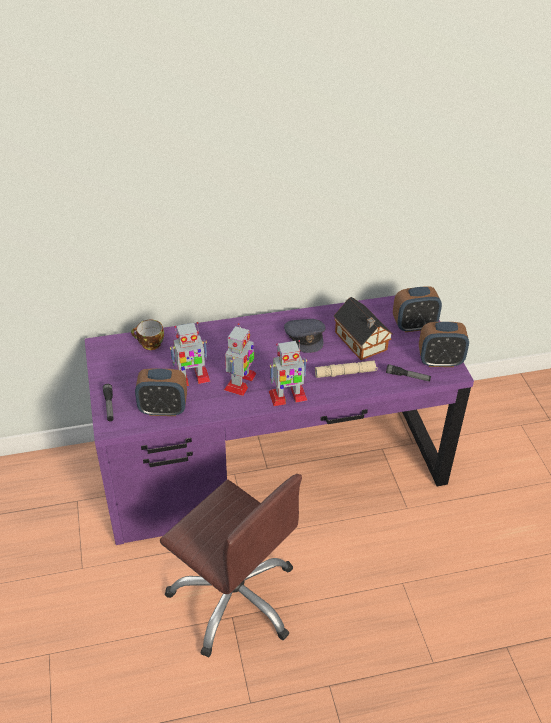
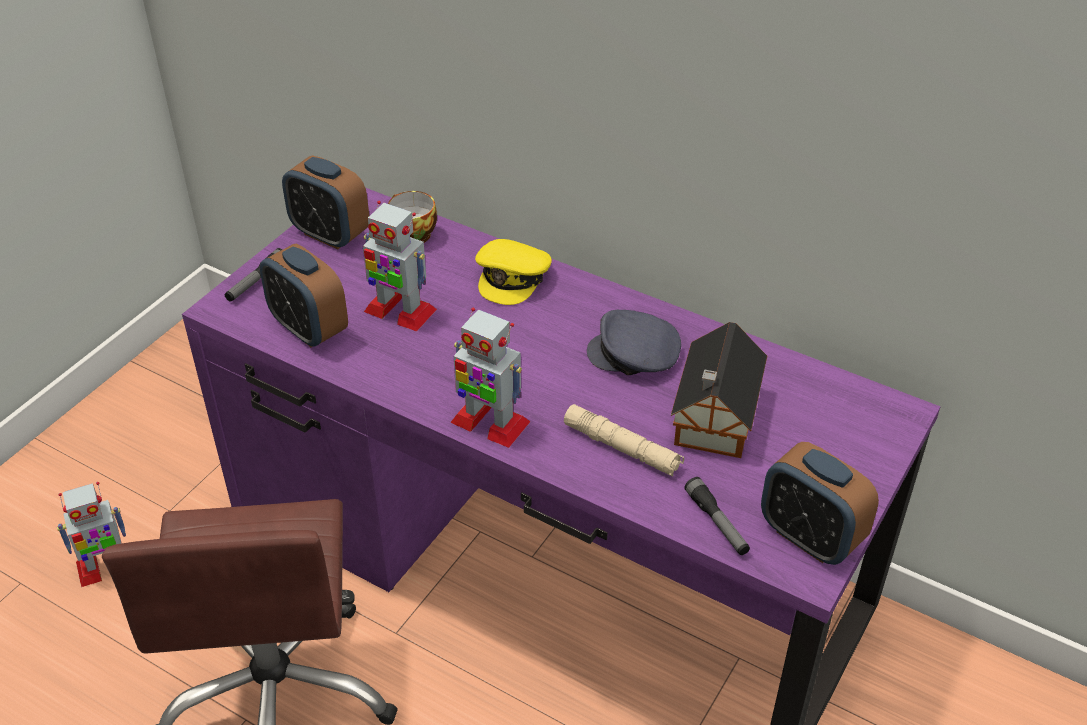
camera: 45 degrees right, 0 degrees up
(218, 336) = (513, 277): none -> yellow cap
(240, 382) = (453, 358): toy robot -> toy robot (106, 566)
(305, 337) = (635, 356): grey cap -> grey cap turned 75 degrees clockwise
(414, 326) = (843, 451): alarm clock -> alarm clock (330, 234)

